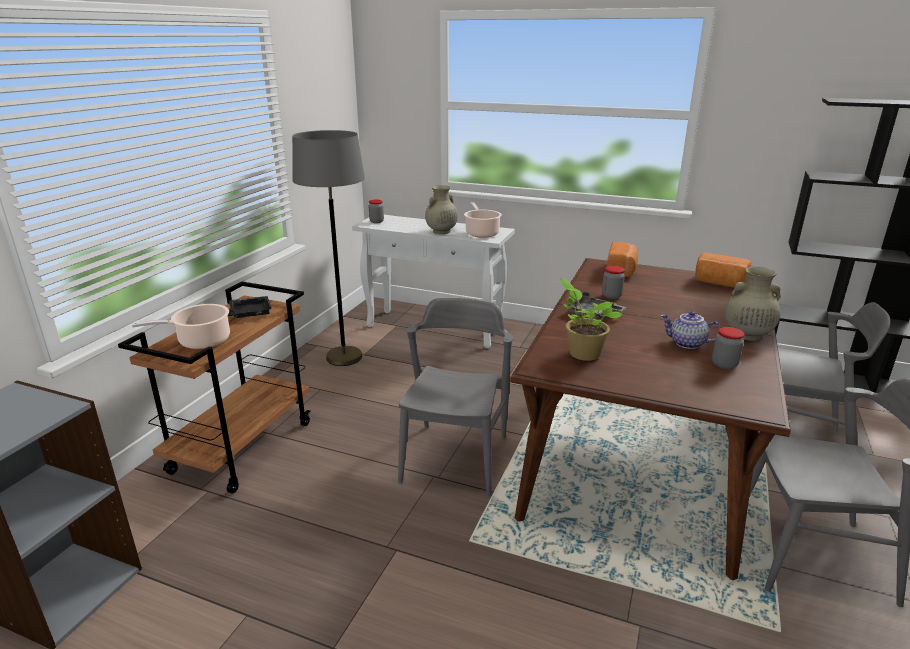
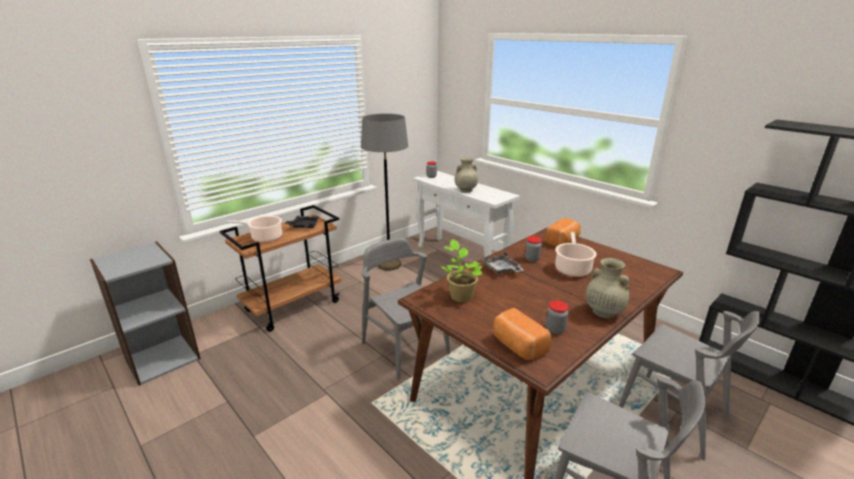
camera: 25 degrees right, 0 degrees up
(455, 458) = (405, 348): grey chair -> grey chair turned 75 degrees counterclockwise
(481, 233) = (492, 195): cooking pot -> cooking pot (572, 268)
(686, 344) = (545, 307): teapot -> none
(719, 283) = (633, 266): bread -> bread (517, 346)

